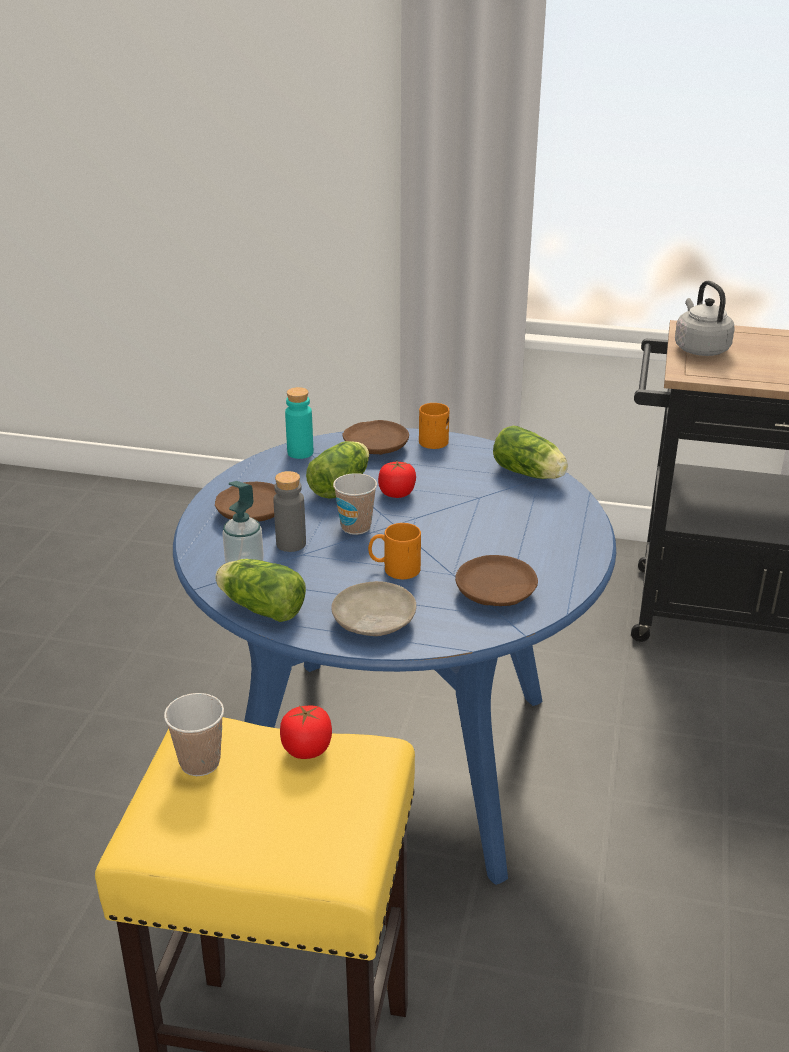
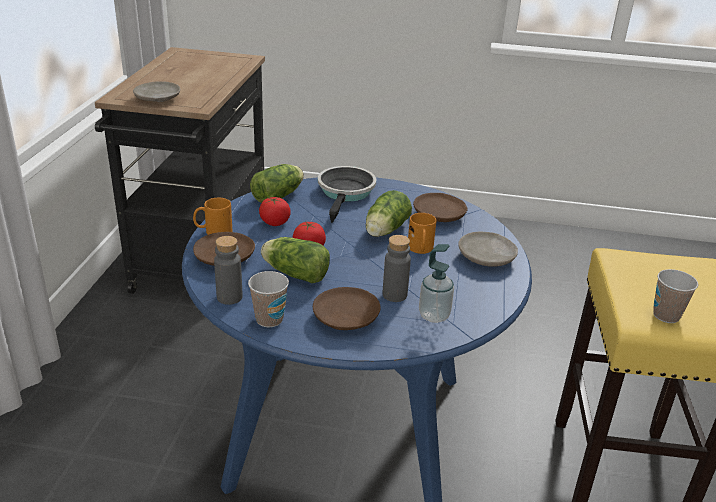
camera: 95 degrees left, 0 degrees up
(259, 607) = (487, 305): lettuce -> lettuce (384, 231)
(300, 452) = (229, 297): turquoise bottle -> grey bottle
(307, 749) = (627, 278): tomato -> tomato (275, 222)
(356, 527) = (364, 266): cup -> cup (269, 319)
(550, 520) = (346, 193): none -> frying pan
(699, 348) = (157, 99): grey kettle -> beige plate

